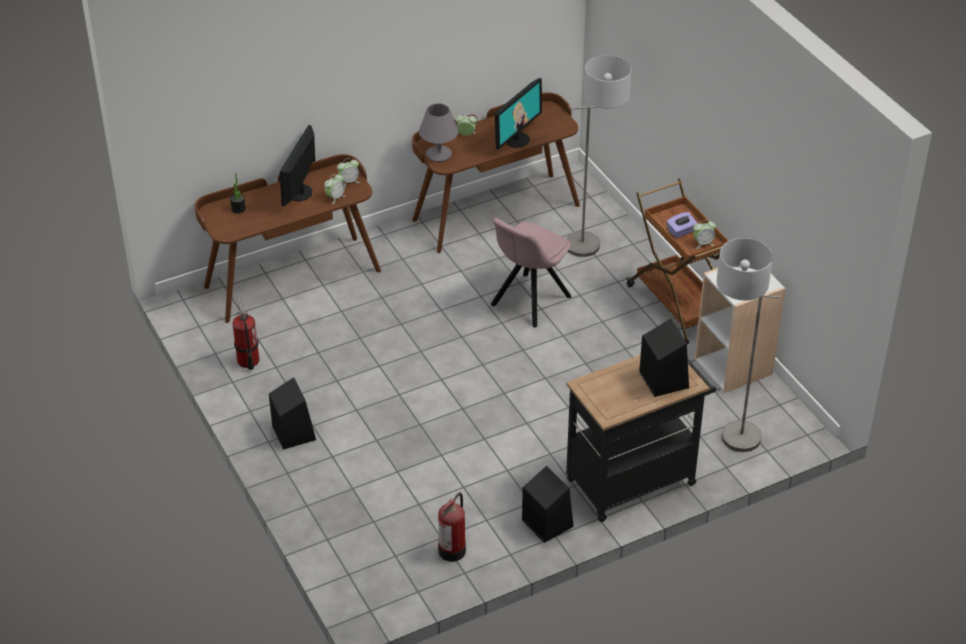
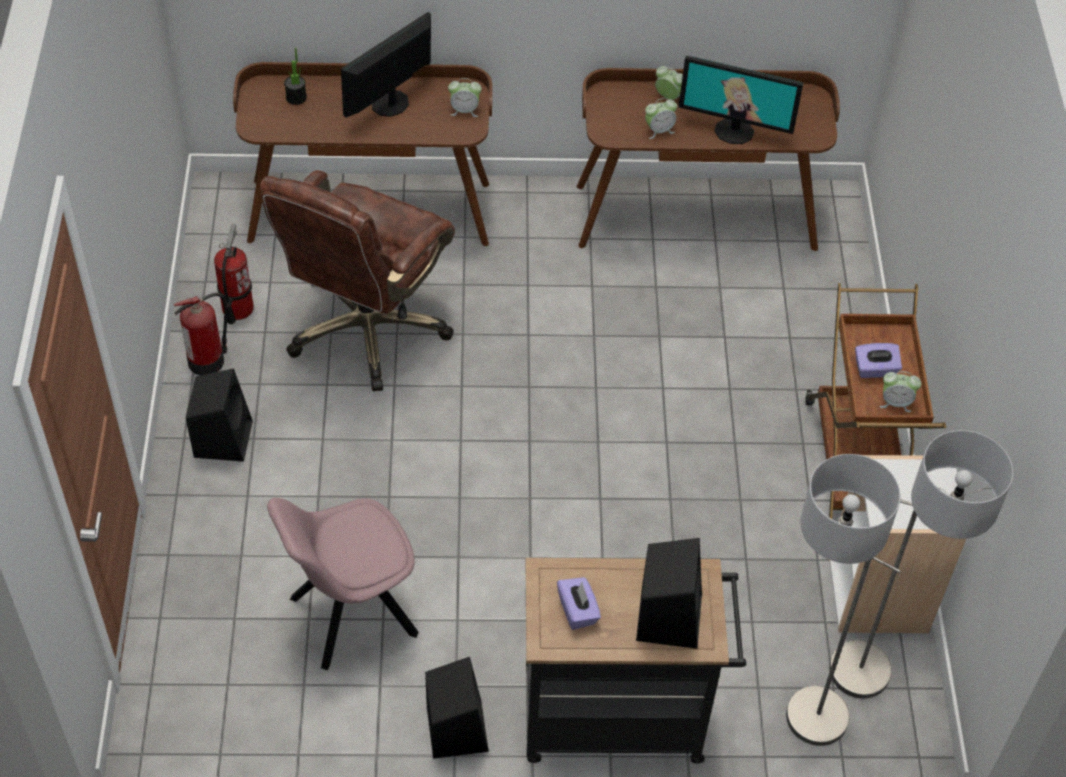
camera: 25 degrees right, 10 degrees up
(335, 197) = (430, 128): alarm clock -> alarm clock (659, 130)
(339, 341) = (367, 326): none -> brown office chair
(439, 155) = (611, 114): grey table lamp -> none
(453, 549) = (306, 710): fire extinguisher -> fire extinguisher (208, 360)
(517, 139) = (734, 130): monitor -> monitor turned 45 degrees clockwise
(529, 301) = (655, 369): pink chair -> pink chair (352, 615)
(593, 244) = (797, 317): grey floor lamp -> grey floor lamp (878, 677)
(613, 395) = (578, 611): none -> purple tissue box

